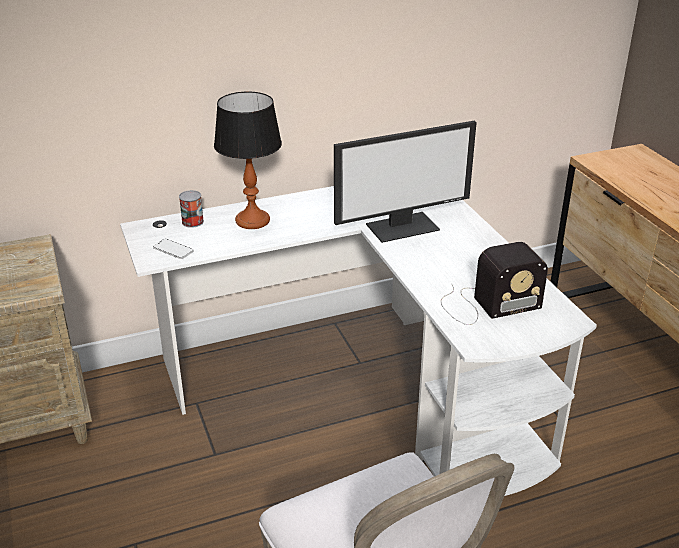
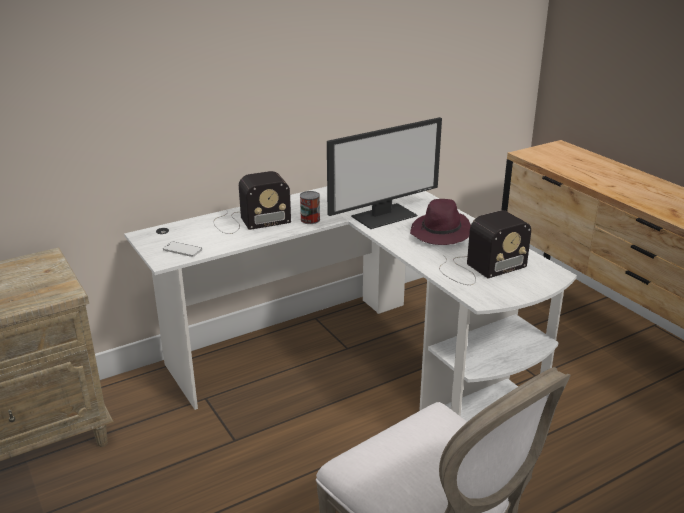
camera: 10 degrees left, 5 degrees down
(192, 222) = (193, 227): can -> can (310, 220)
(253, 220) = (248, 221): table lamp -> radio
(460, 255) = (442, 233): none -> purple hat

